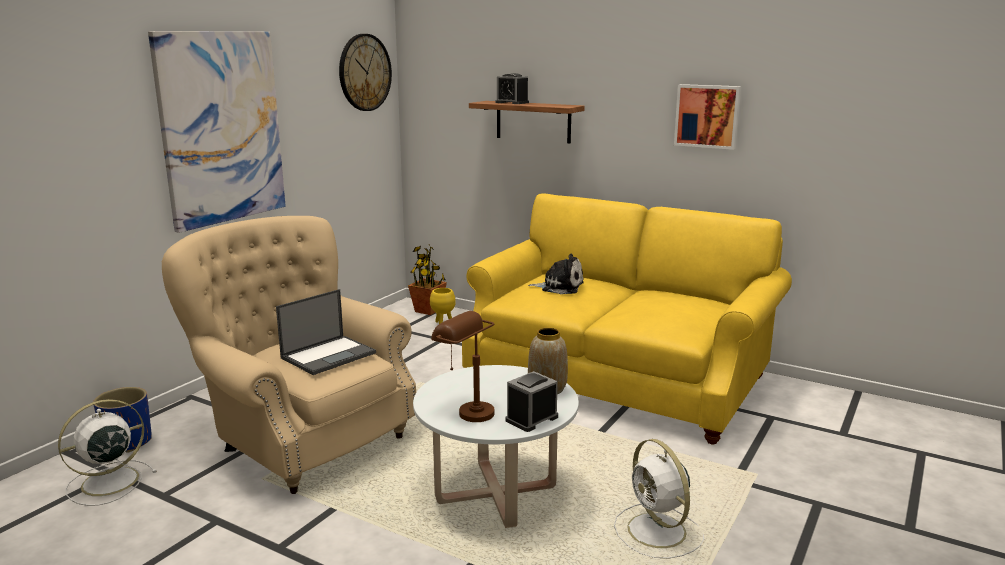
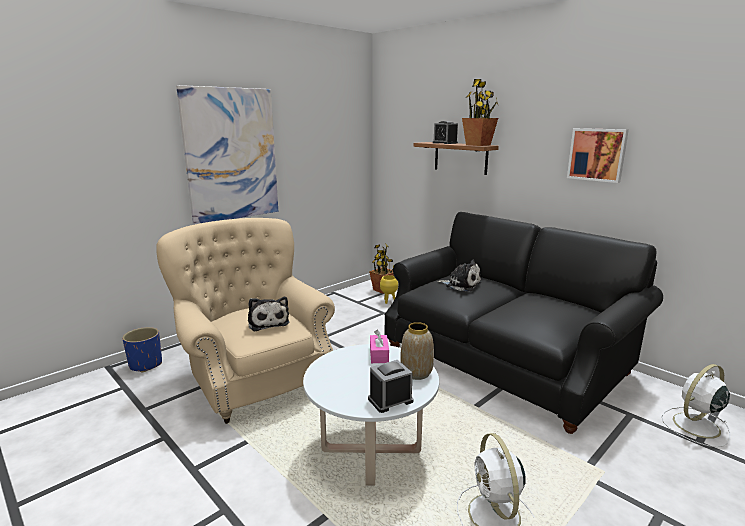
camera: 15 degrees right, 0 degrees up
(107, 482) = (116, 393): white fan -> white fan (695, 426)
(329, 355) = (268, 322): laptop -> plush toy
(364, 72) = (346, 121): wall clock -> none
(465, 411) = (341, 384): brown table lamp -> none
(493, 376) = (379, 355): none -> pink tissue box
(559, 105) = (478, 145): none -> potted plant
(618, 378) = (505, 360): yellow sofa -> black sofa

